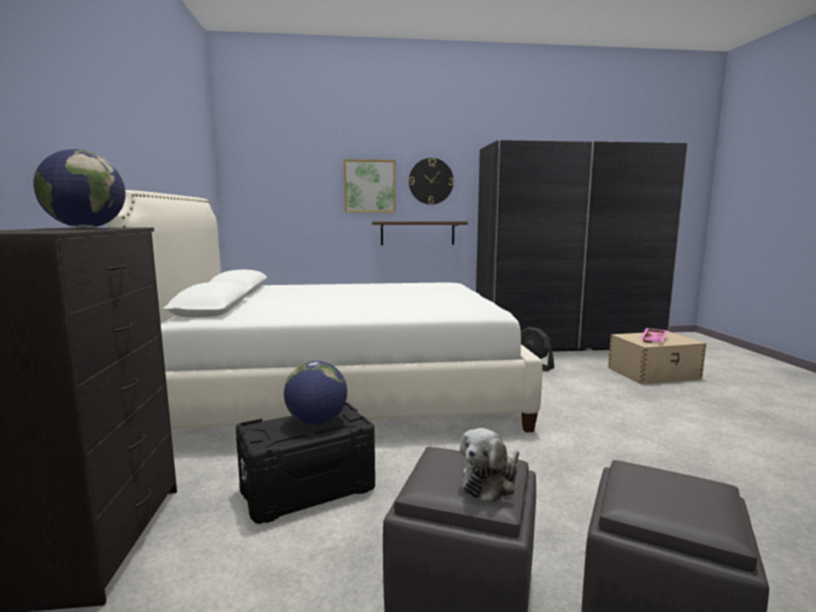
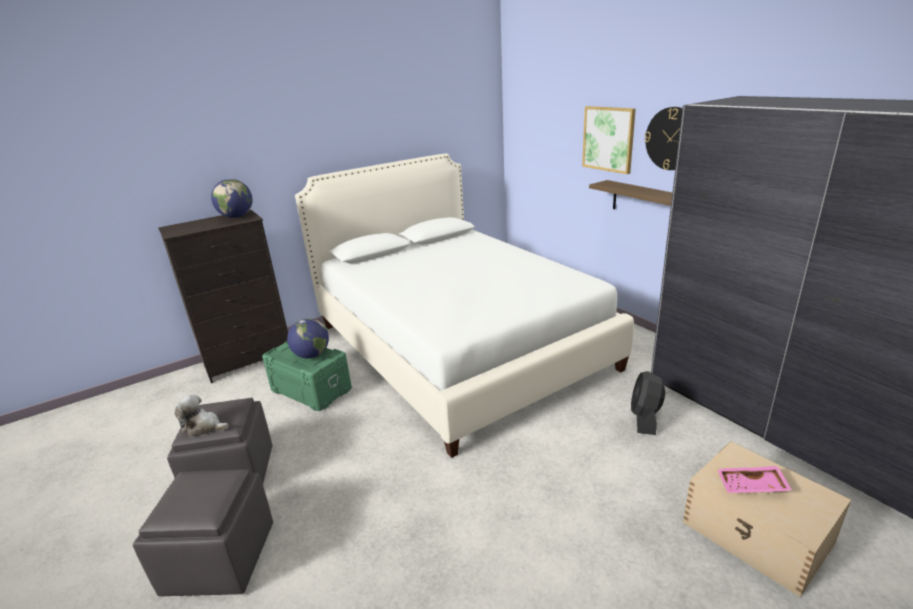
camera: 65 degrees right, 15 degrees up
(307, 488) = (312, 389): black storage box -> green storage box

